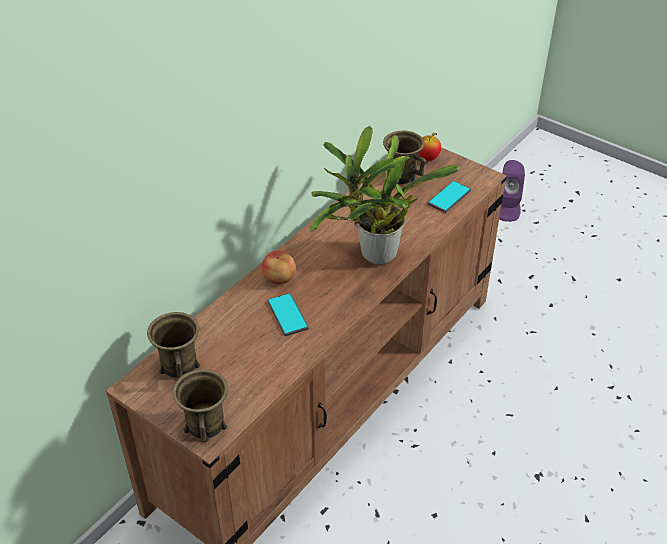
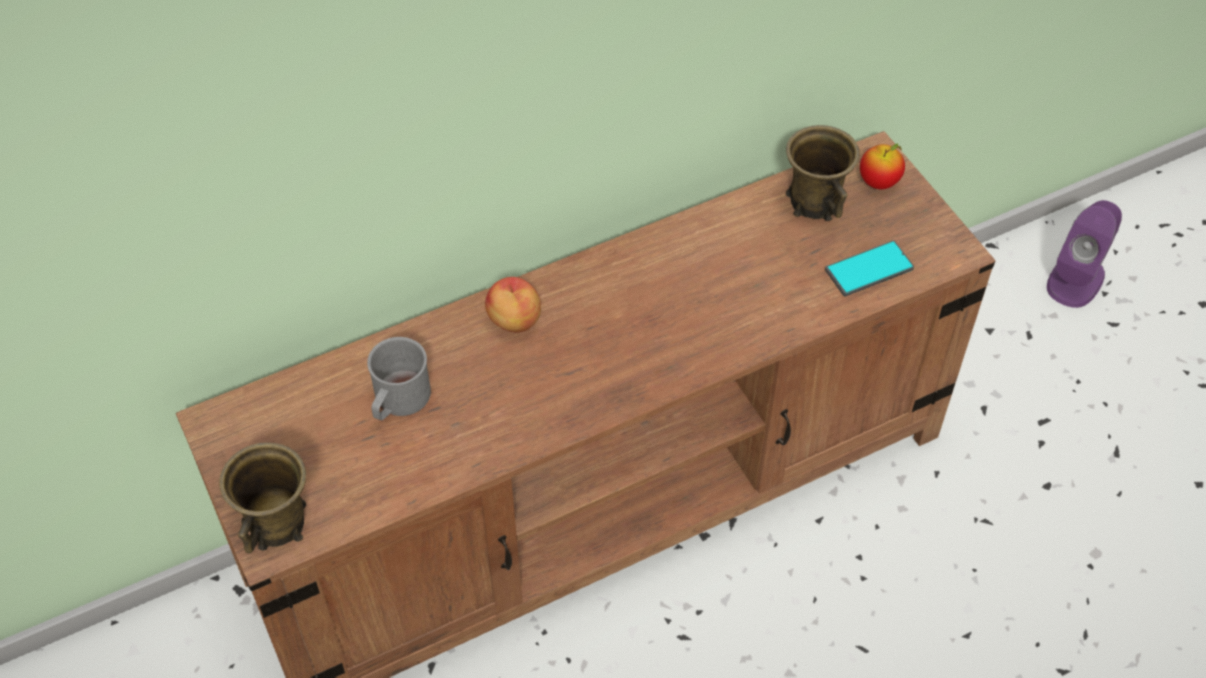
camera: 25 degrees right, 10 degrees up
(180, 365) = (294, 411): brown mug -> none
(238, 339) = (398, 401): none -> grey mug
(288, 315) = (491, 388): phone -> none
(373, 256) = (679, 334): potted plant -> none

